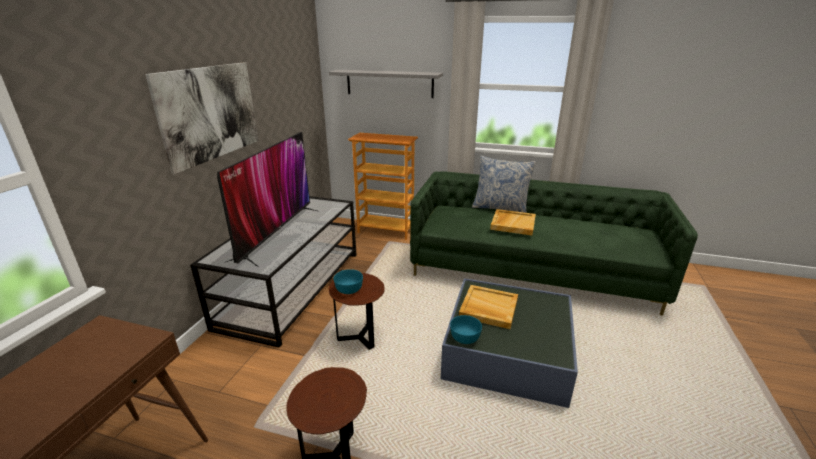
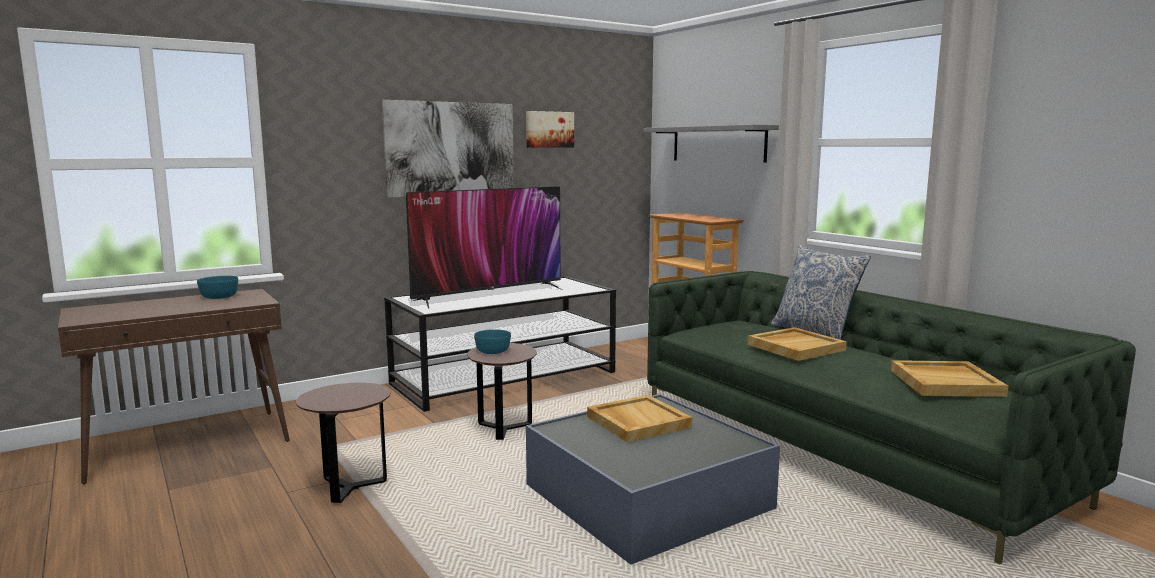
camera: 40 degrees right, 15 degrees down
(270, 80) = (549, 129): none -> picture
(465, 337) = (561, 428): turquoise bowl -> turquoise bowl (220, 296)
(605, 230) = (946, 382): none -> beige tray

